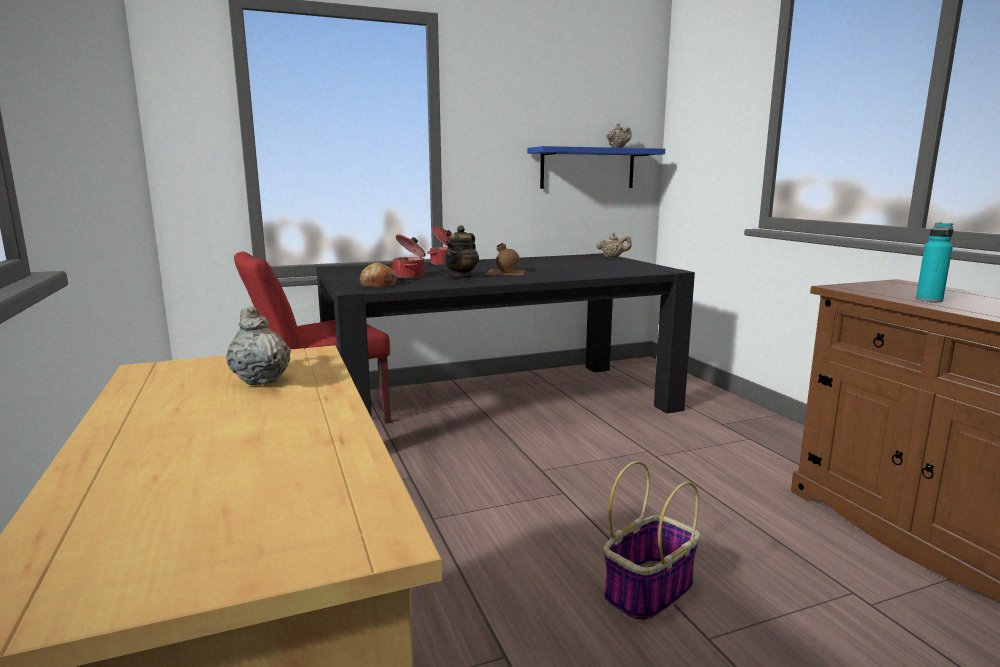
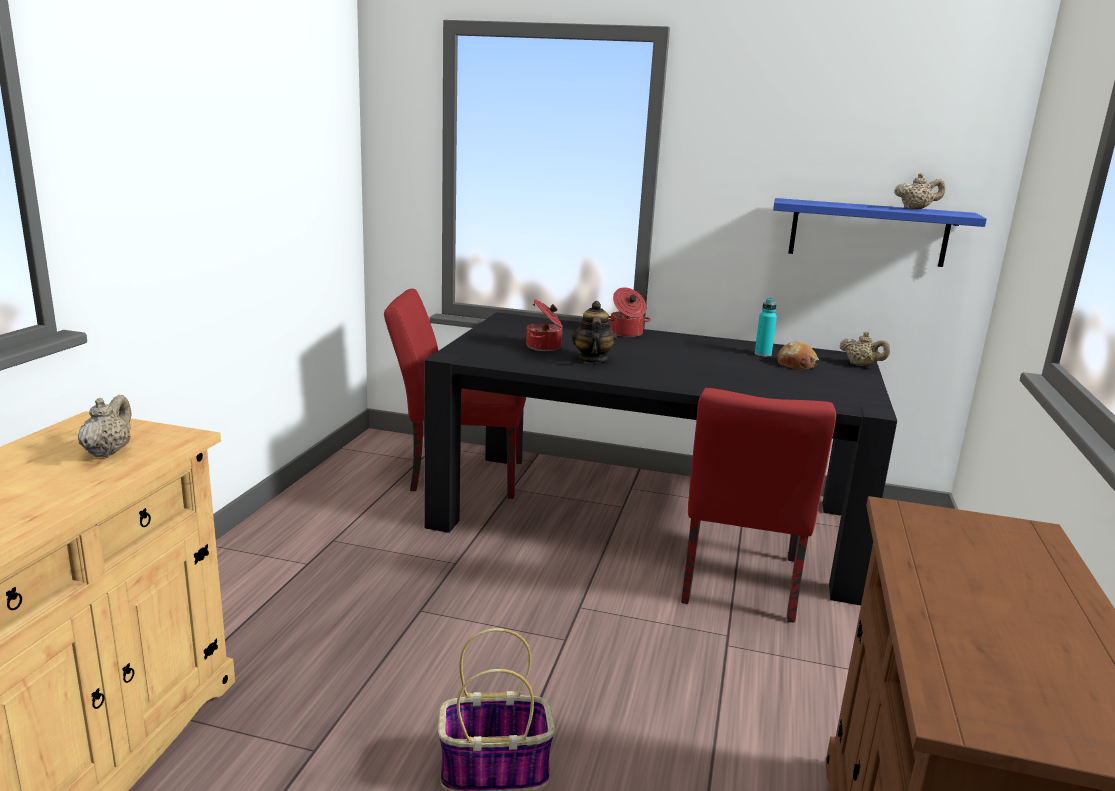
camera: 35 degrees right, 5 degrees up
(378, 284) = (489, 353): bread -> bread (796, 364)
(462, 276) = (592, 360): teapot -> teapot turned 120 degrees clockwise
(505, 271) = (657, 362): brown bottle -> none
(612, 423) = (738, 586): none -> red chair
(929, 300) = (941, 572): turquoise bottle -> turquoise bottle (763, 354)

